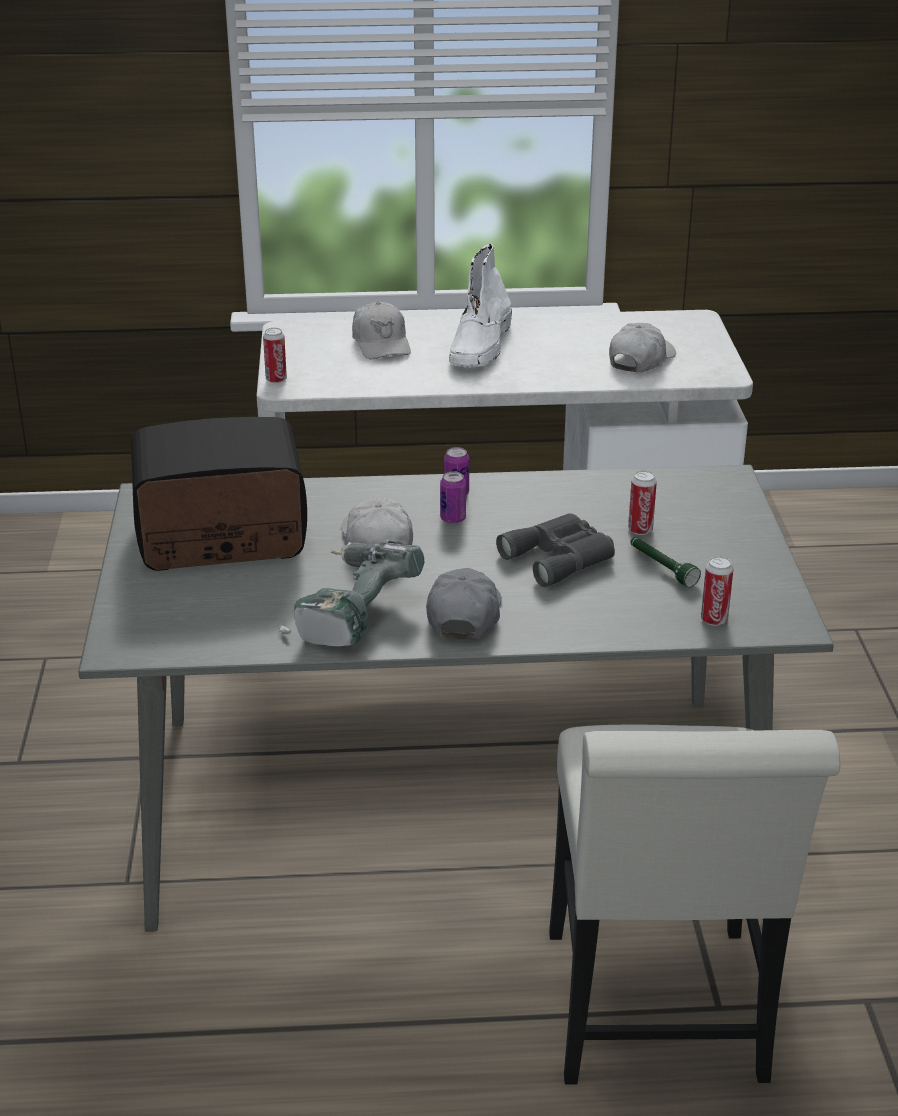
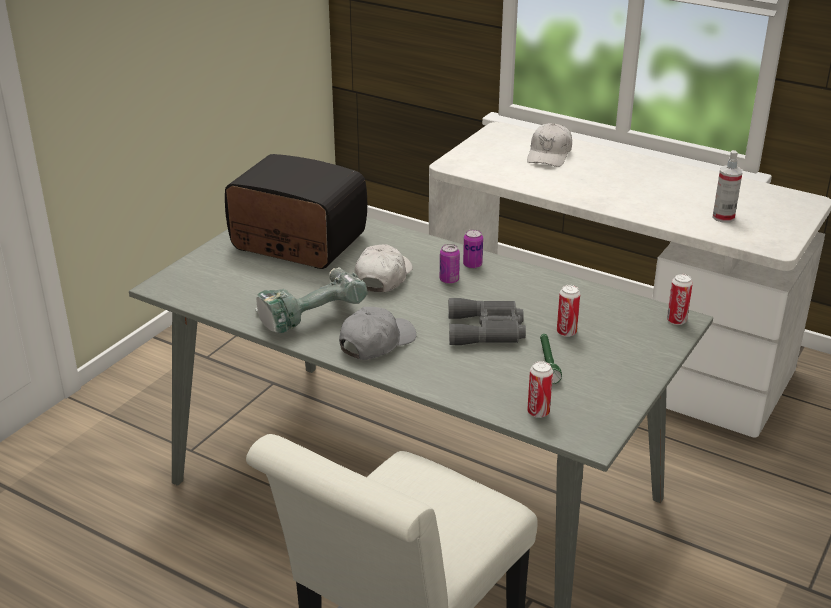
camera: 35 degrees right, 0 degrees up
(276, 380) = (452, 158): can -> can (676, 321)
(480, 346) = (615, 175): white boot -> none
(641, 360) = (723, 217): white cap -> spray bottle

